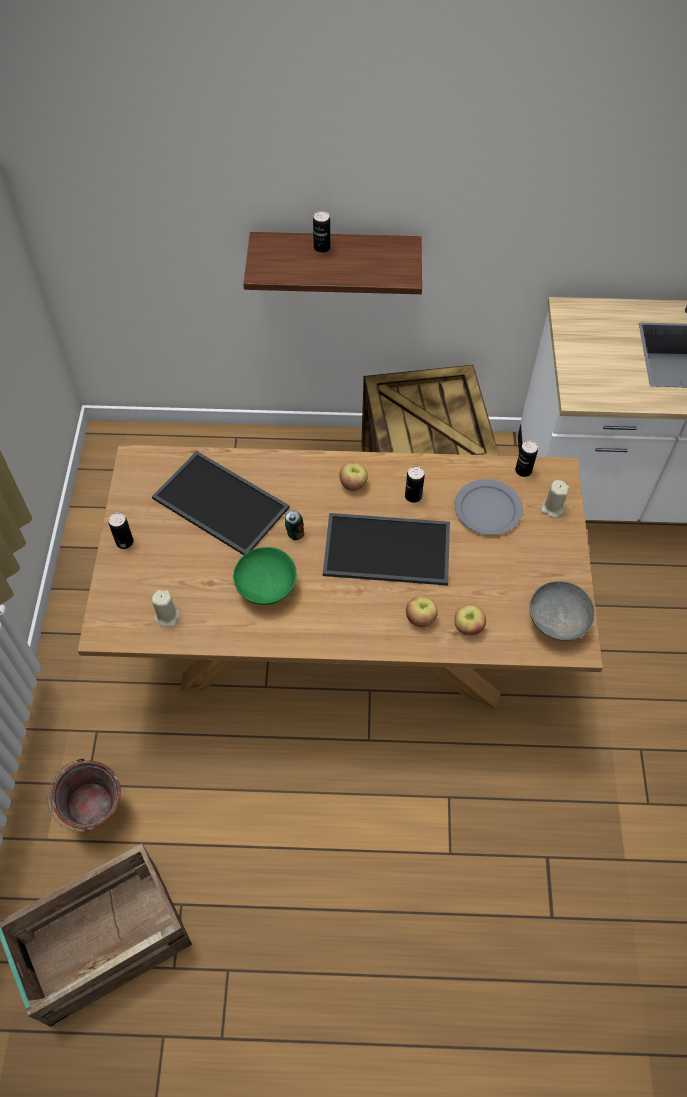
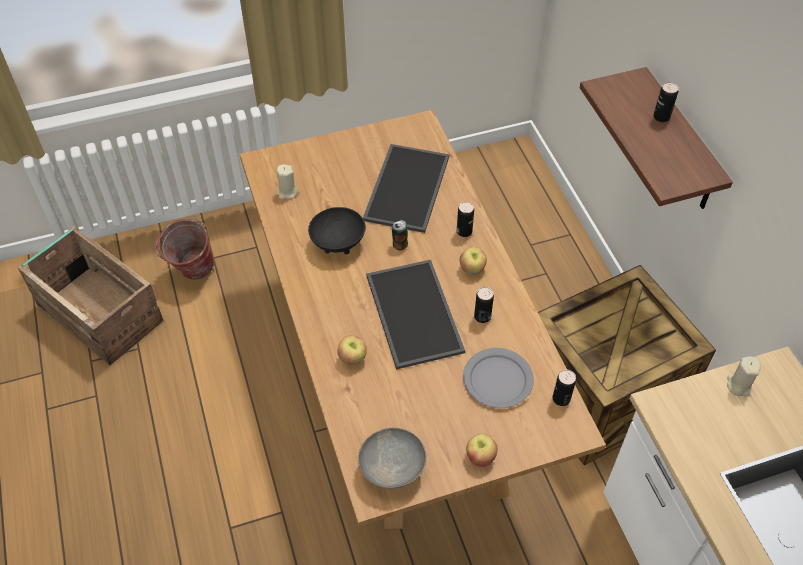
camera: 70 degrees right, 5 degrees down
(124, 542) = (343, 145): can -> can (464, 231)
(266, 587) = (339, 242): green bowl -> black bowl
(468, 627) = (358, 397): apple -> apple (480, 457)
(552, 508) = (527, 435): beige candle -> beige candle (738, 385)

